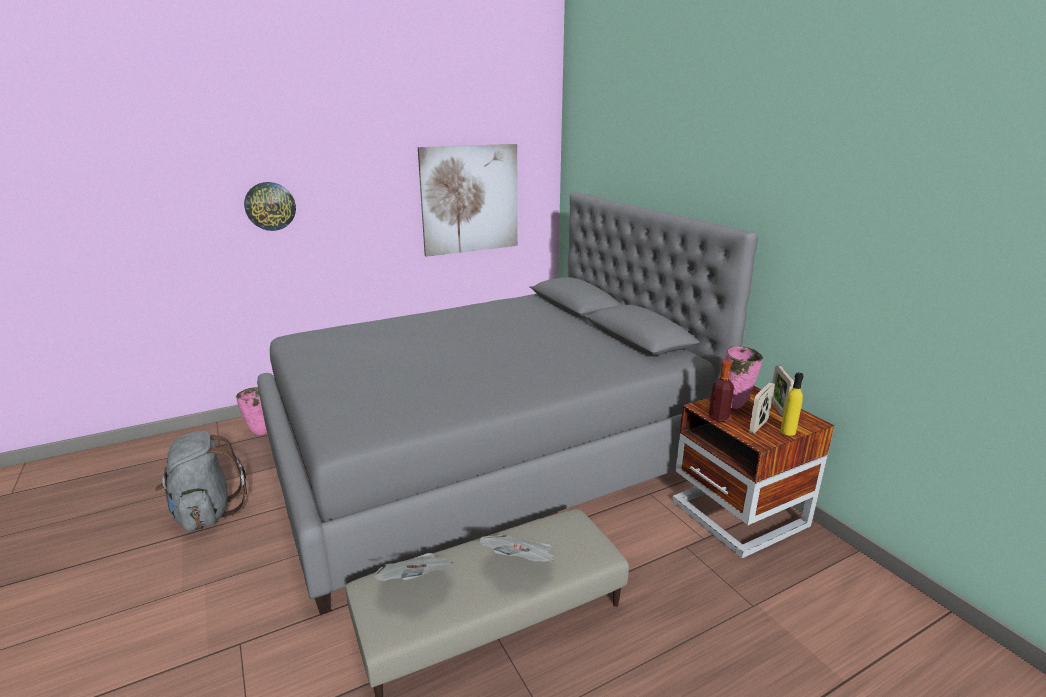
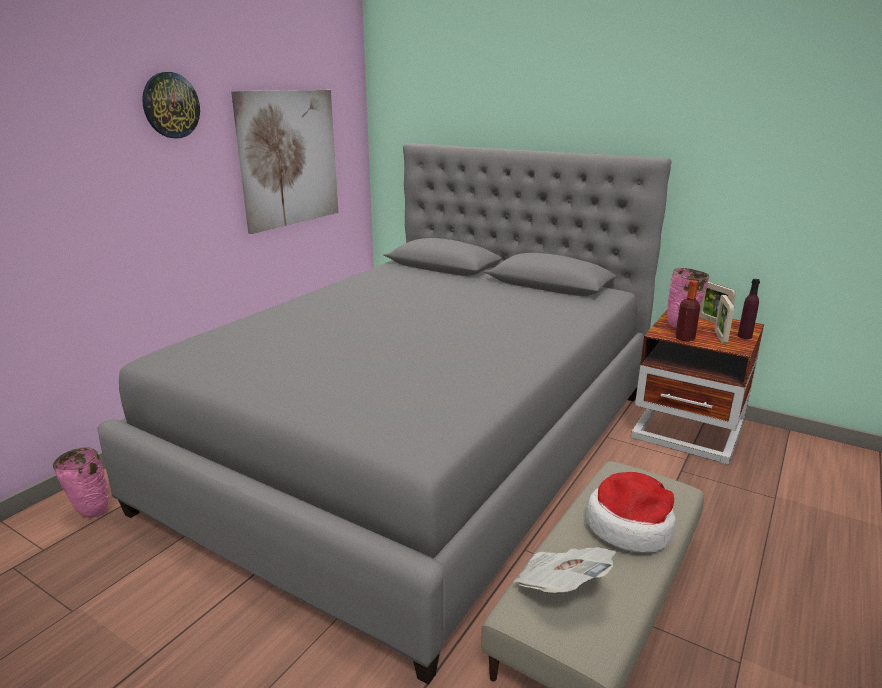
camera: 30 degrees left, 0 degrees up
(206, 513) = (126, 639): grey backpack -> none
(270, 206) = (54, 176): wall clock -> wall clock (170, 105)
(521, 563) = (630, 526): newspaper -> hat
(788, 431) = (744, 336): yellow bottle -> purple bottle

